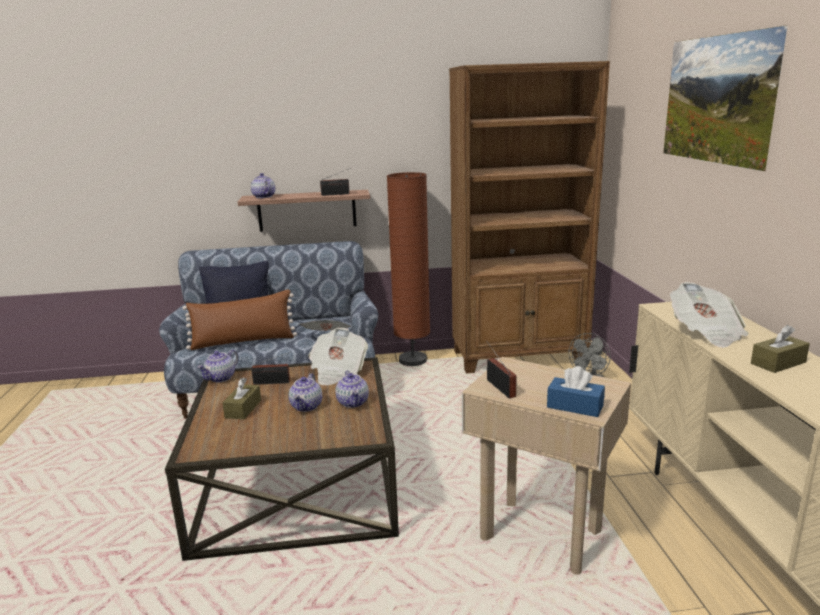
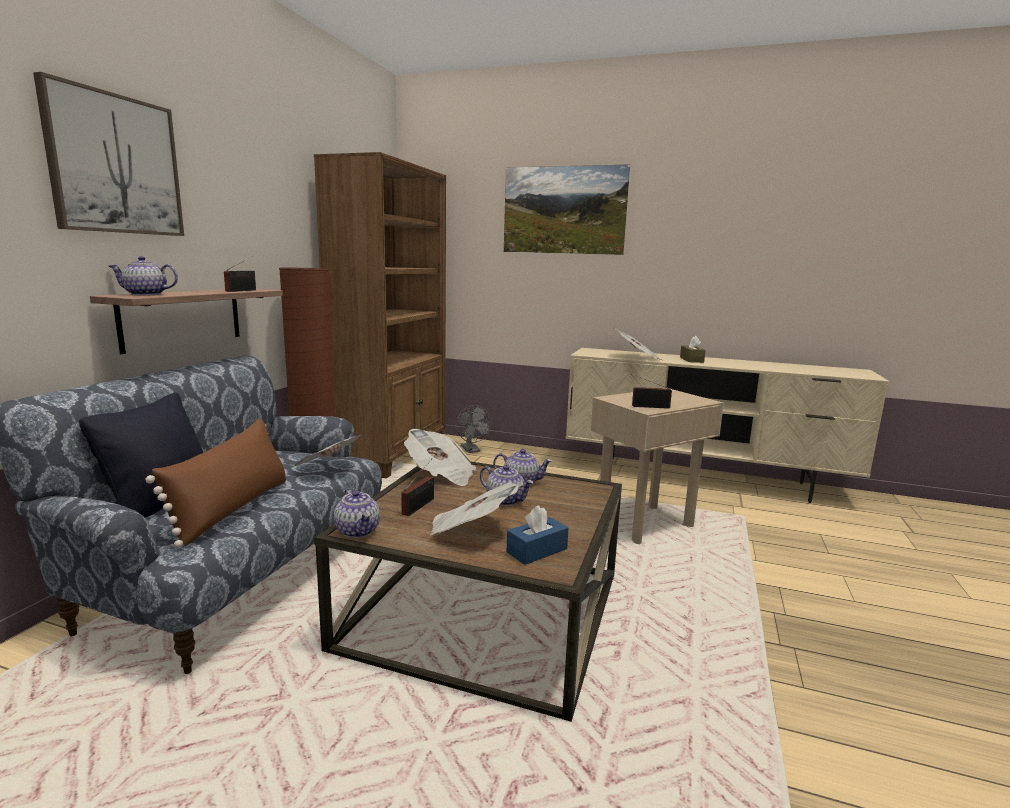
camera: 65 degrees left, 5 degrees down
(243, 409) = (470, 530): brown tissue box -> newspaper
(261, 115) = (115, 165): none -> picture
(575, 406) = (693, 401): blue tissue box -> blue tissue box (537, 550)

